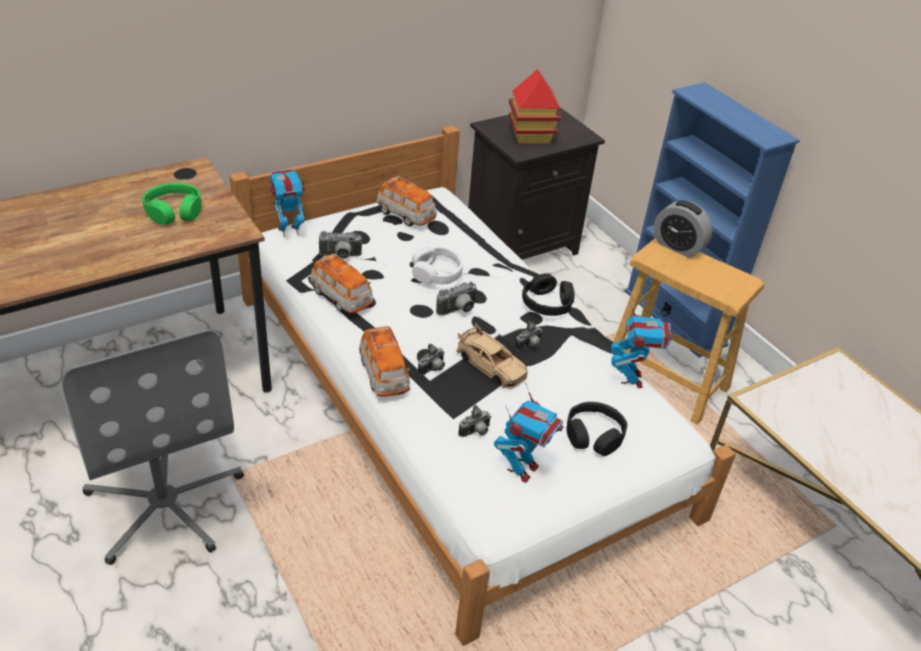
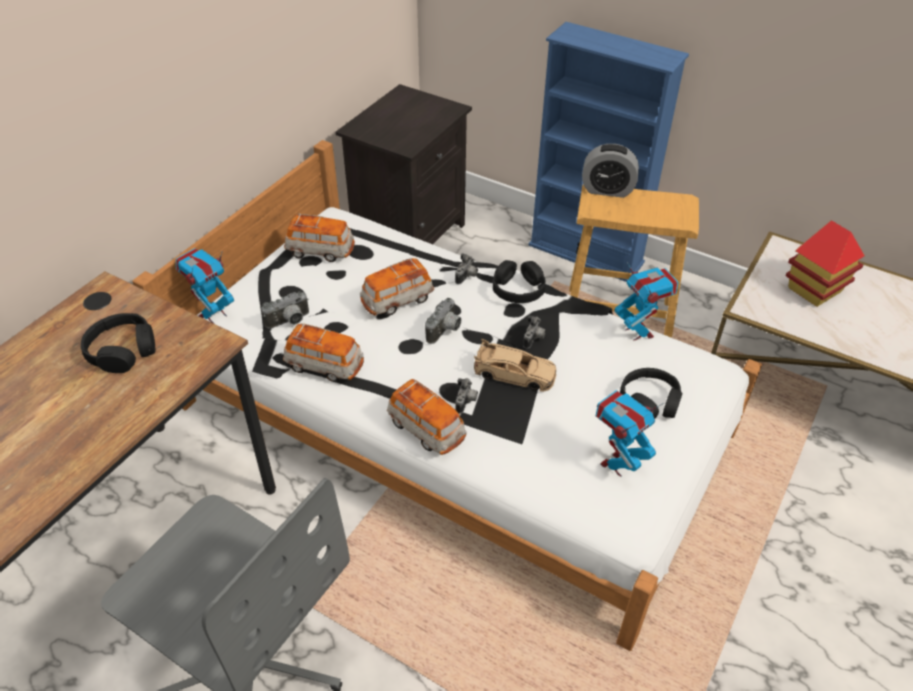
camera: 25 degrees left, 5 degrees up
(174, 211) = (122, 351): green headphones -> black headphones
(436, 273) = (397, 301): white headphones -> toy car
(475, 432) = (551, 448): camera -> camera (467, 277)
(522, 469) = (617, 464): toy robot -> toy robot turned 135 degrees counterclockwise
(530, 136) = (403, 125): toy house -> toy house (814, 290)

